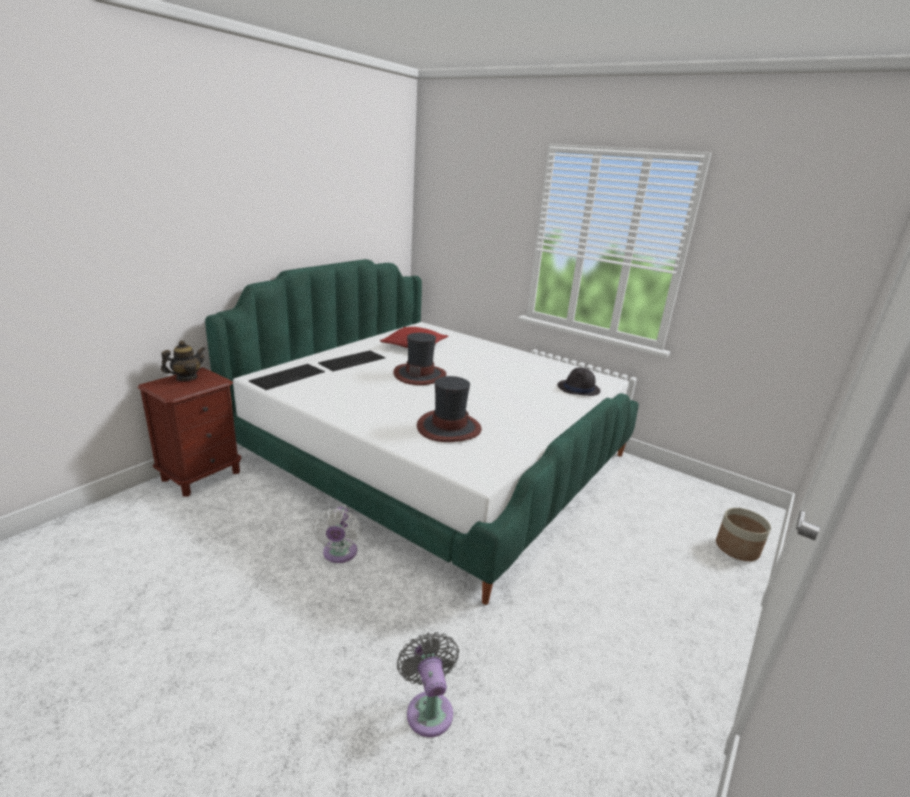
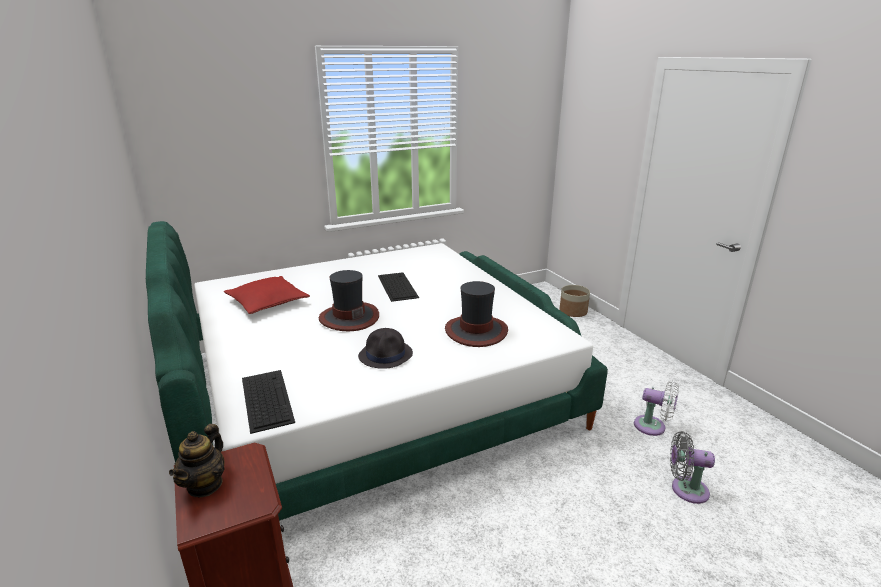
camera: 60 degrees left, 0 degrees up
(186, 378) = (205, 485): teapot -> teapot turned 150 degrees counterclockwise
(339, 554) = (496, 497): white fan -> white fan (653, 427)
(352, 360) = (265, 346): keyboard -> keyboard (397, 286)
(578, 389) = (443, 262): black hat -> black hat (386, 355)

